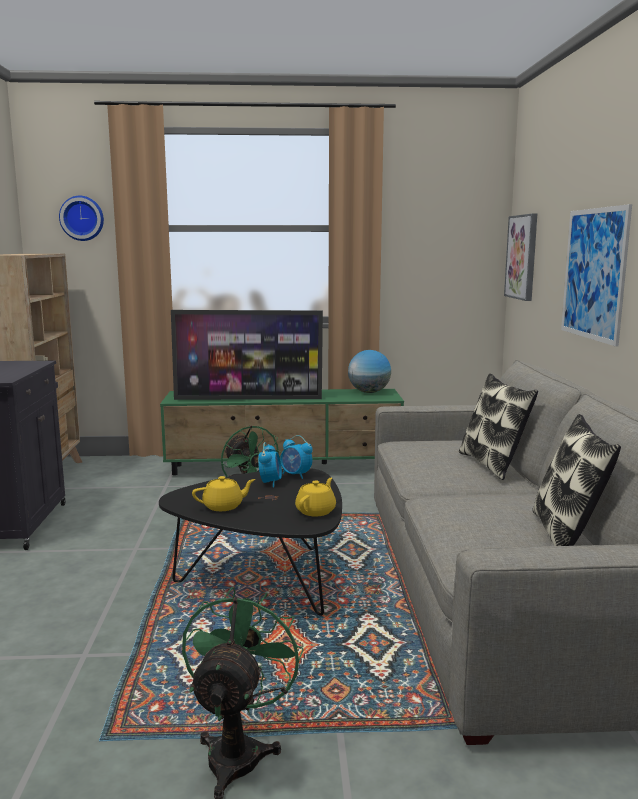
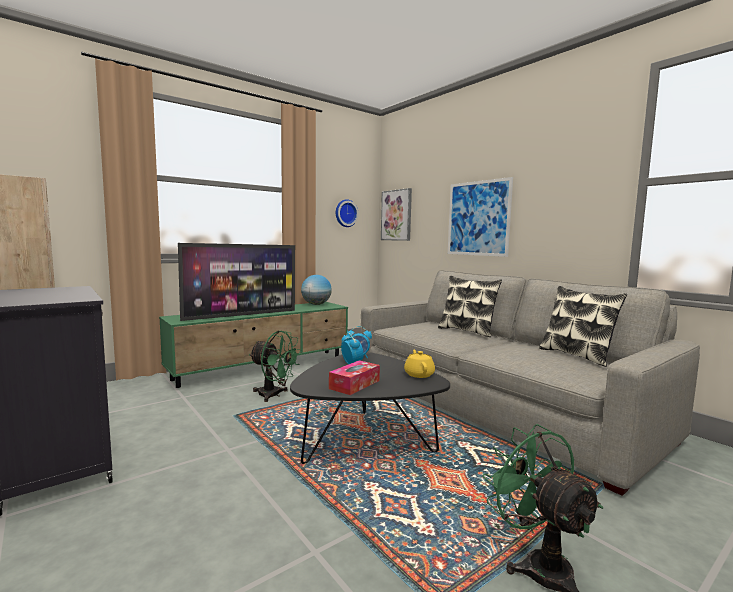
camera: 35 degrees left, 5 degrees down
(82, 218) = (60, 159): wall clock -> wall clock (345, 213)
(224, 506) = (354, 384): yellow teapot -> tissue box

